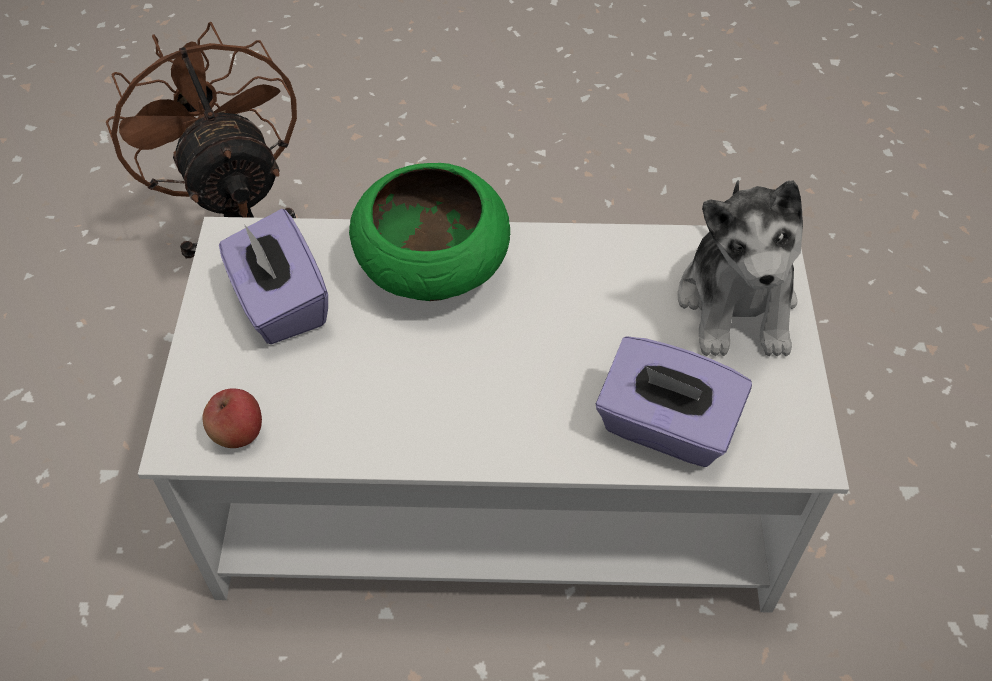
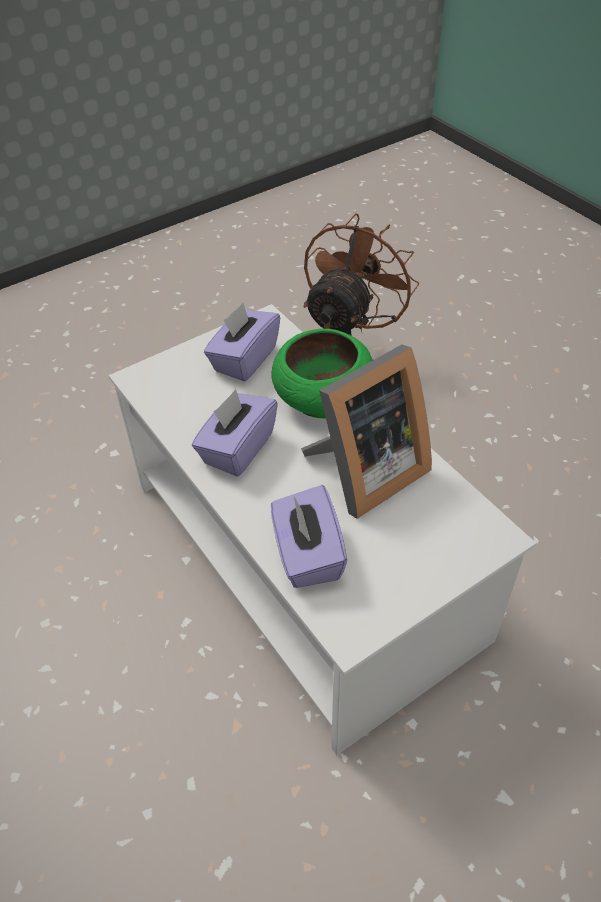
camera: 55 degrees right, 5 degrees down
(238, 433) = (156, 392): apple -> none
(435, 400) = (237, 449): none -> purple tissue box
(587, 303) = (364, 473): none -> picture frame
(737, 303) = (435, 543): plush toy -> none

